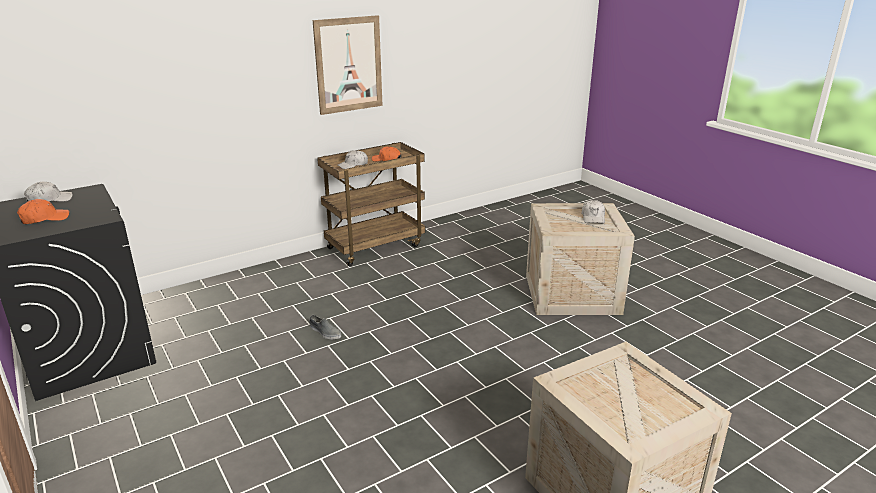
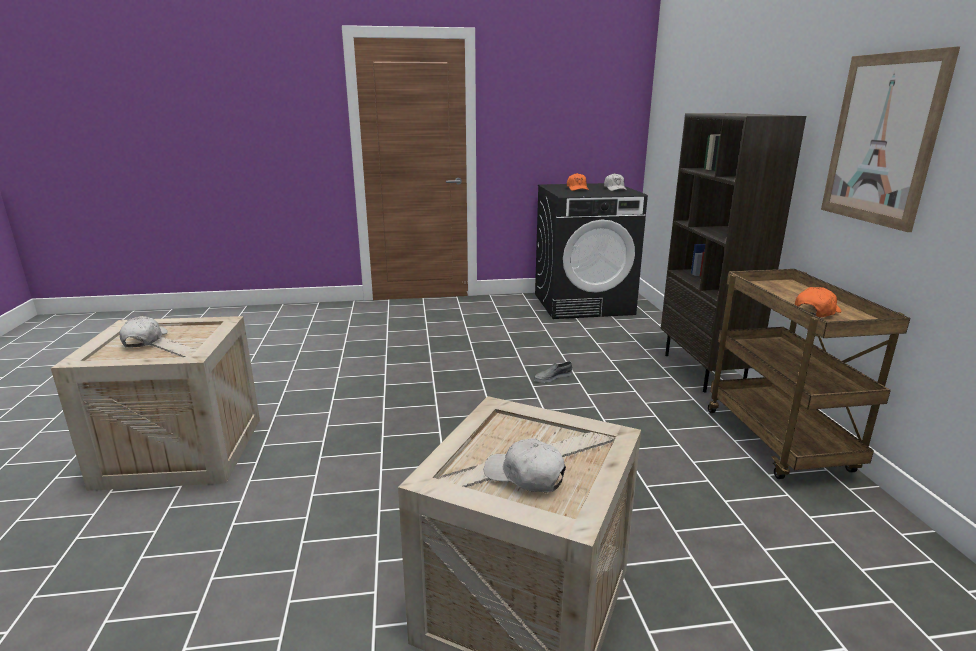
camera: 115 degrees right, 5 degrees down
(279, 271) = (704, 371): none -> brown bookcase
(353, 165) = (786, 292): white cap -> white cap (144, 340)

